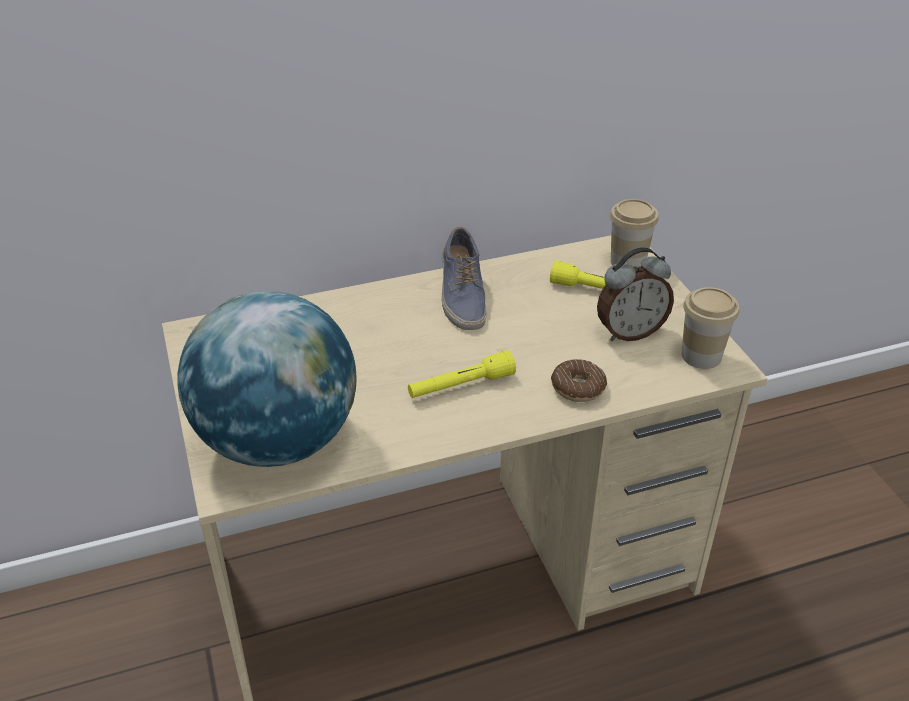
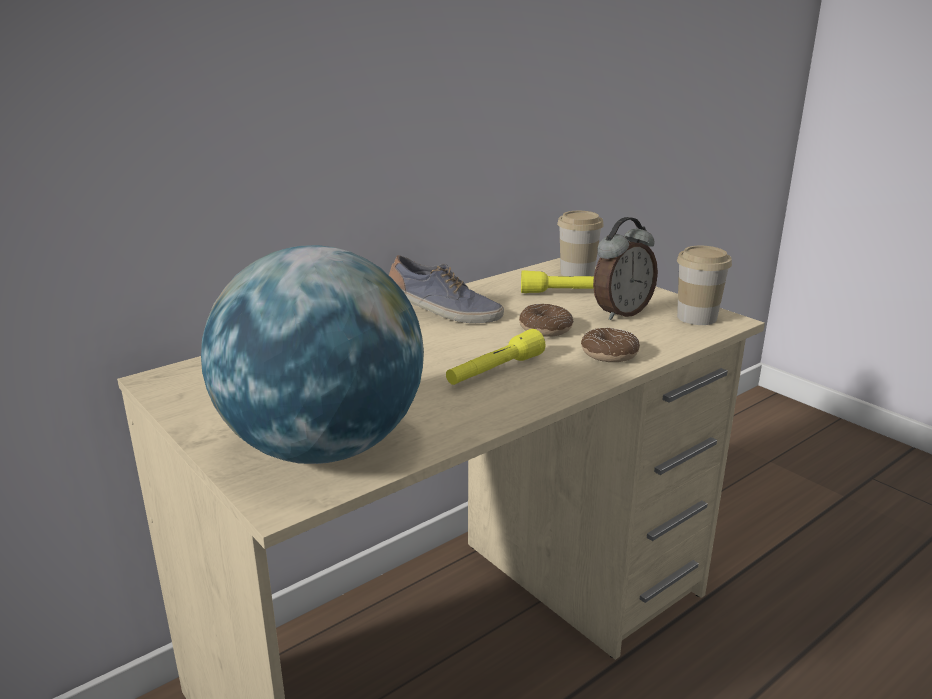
camera: 20 degrees left, 15 degrees down
(461, 296) = (443, 313): shoe -> shoe turned 45 degrees counterclockwise
(541, 339) = (545, 329): none -> donut

